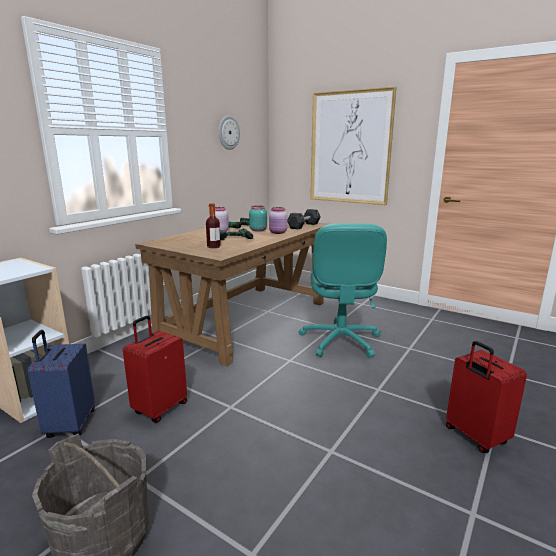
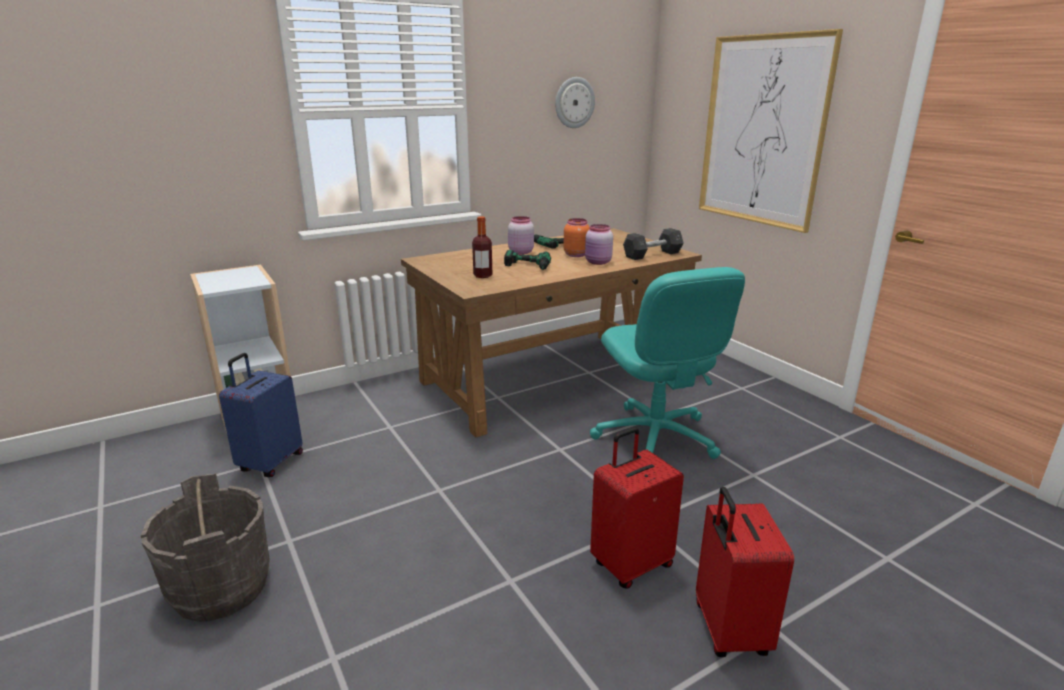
camera: 25 degrees right, 5 degrees up
(159, 408) = (364, 469): red suitcase -> red suitcase (631, 564)
(258, 230) = (576, 255): turquoise jar -> orange jar
(340, 340) = (655, 437): turquoise office chair -> turquoise office chair turned 45 degrees counterclockwise

